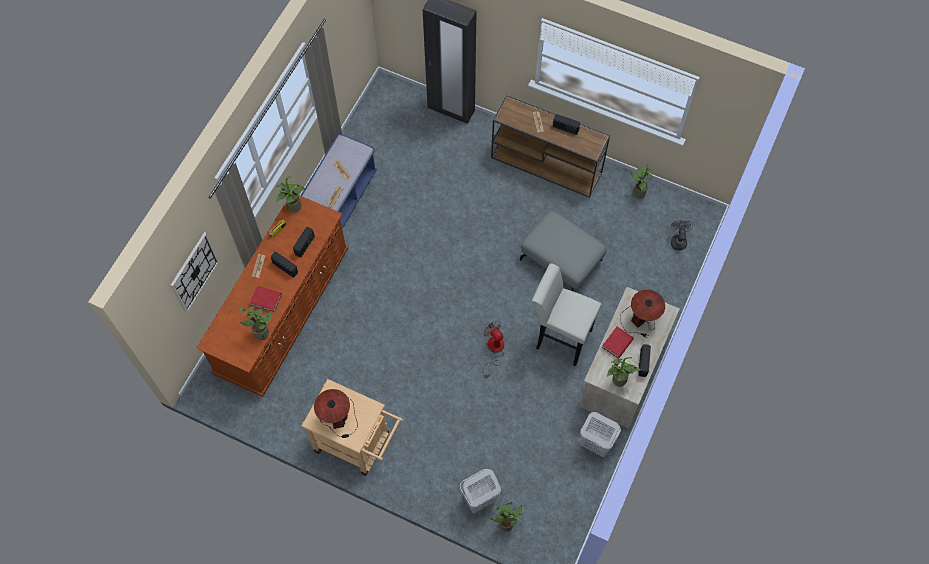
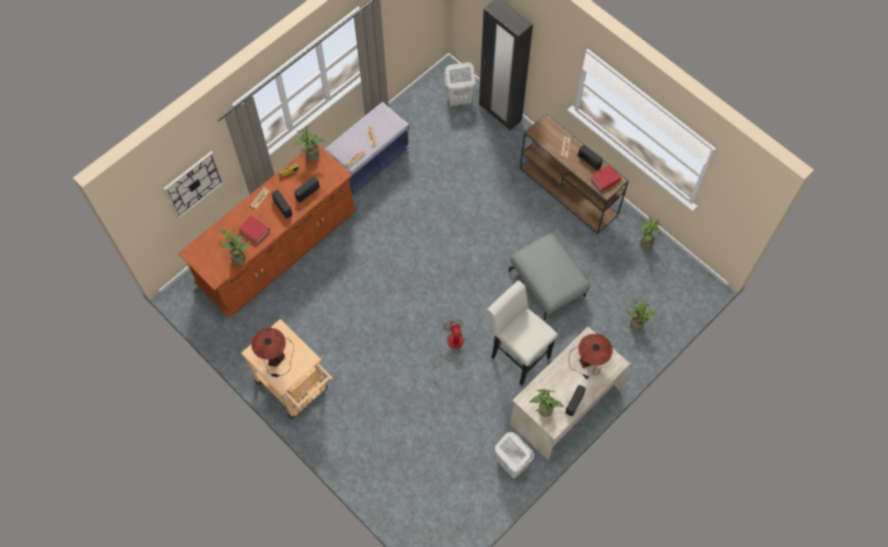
camera: 20 degrees right, 0 degrees up
(479, 499) = (384, 476): white laundry basket -> white laundry basket (459, 99)
(506, 522) = (400, 506): potted plant -> potted plant (637, 324)
(617, 343) = (557, 376): red book -> red book (605, 179)
(678, 240) = (666, 301): grey fan -> none

